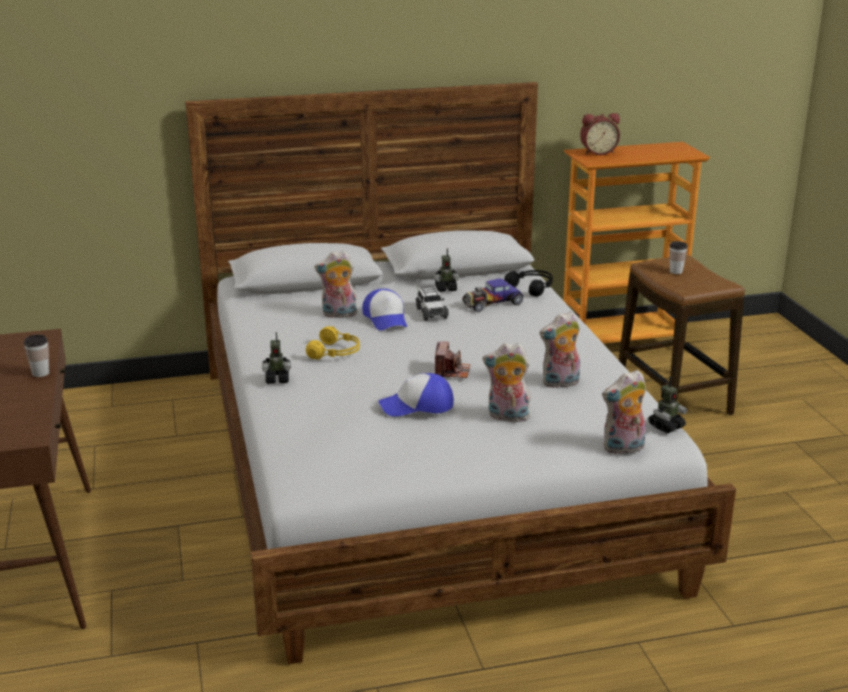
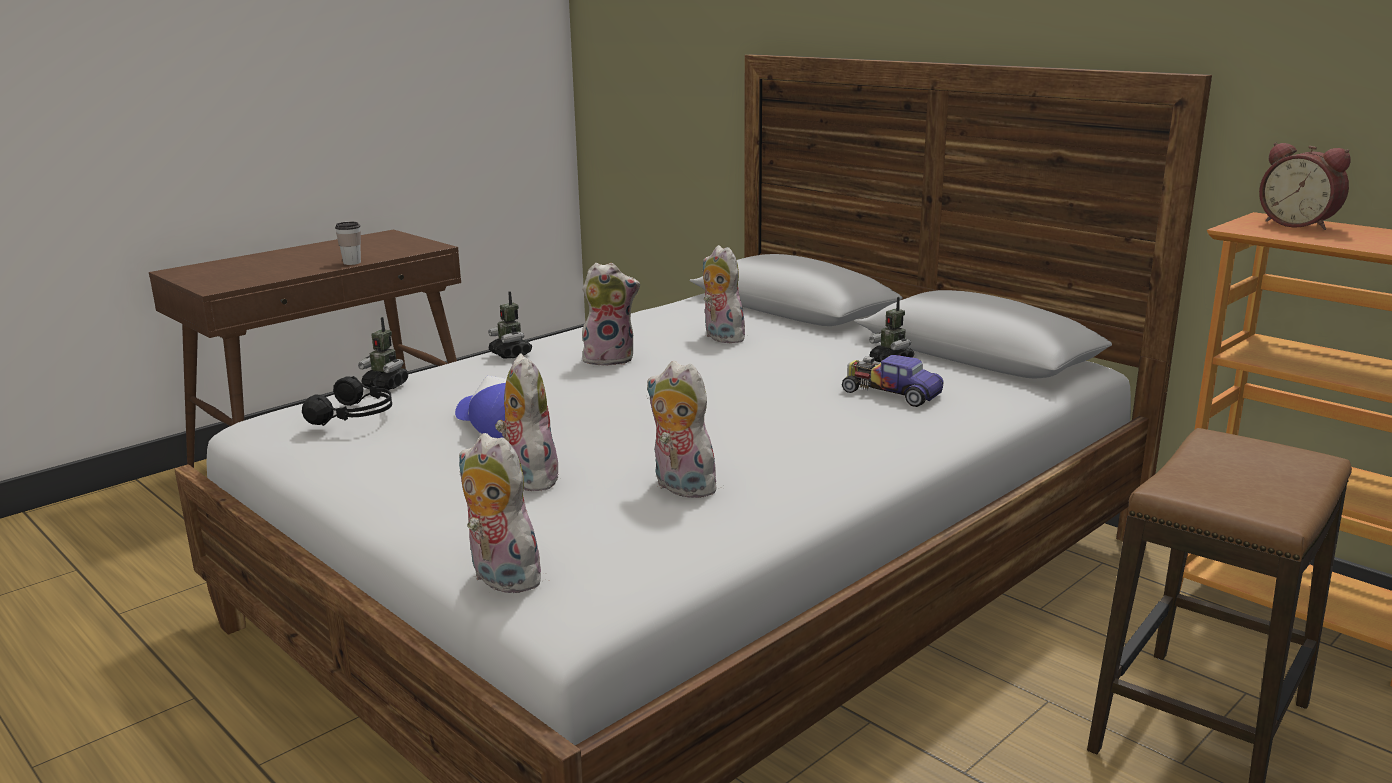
camera: 60 degrees right, 5 degrees down
(336, 352) = (610, 358): yellow headphones -> plush toy
(386, 319) = (741, 357): cap -> none
(431, 313) = (801, 372): toy car -> none
(451, 371) = (631, 418): camera -> none
(532, 288) = (991, 401): black headphones -> black headphones (355, 415)
(666, 426) = (611, 597): toy robot -> toy robot (386, 385)
(675, 271) = (1240, 465): cup -> none

